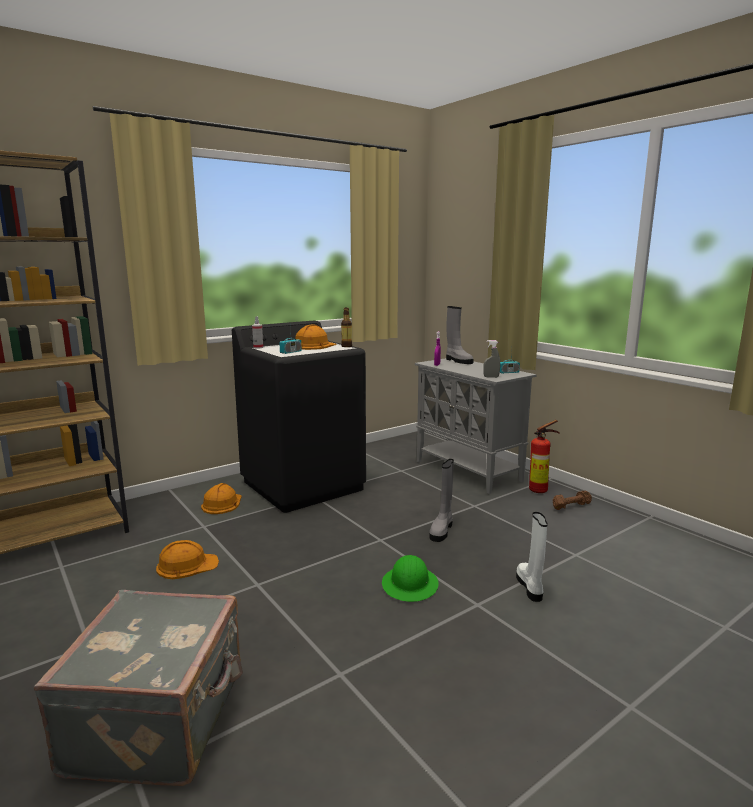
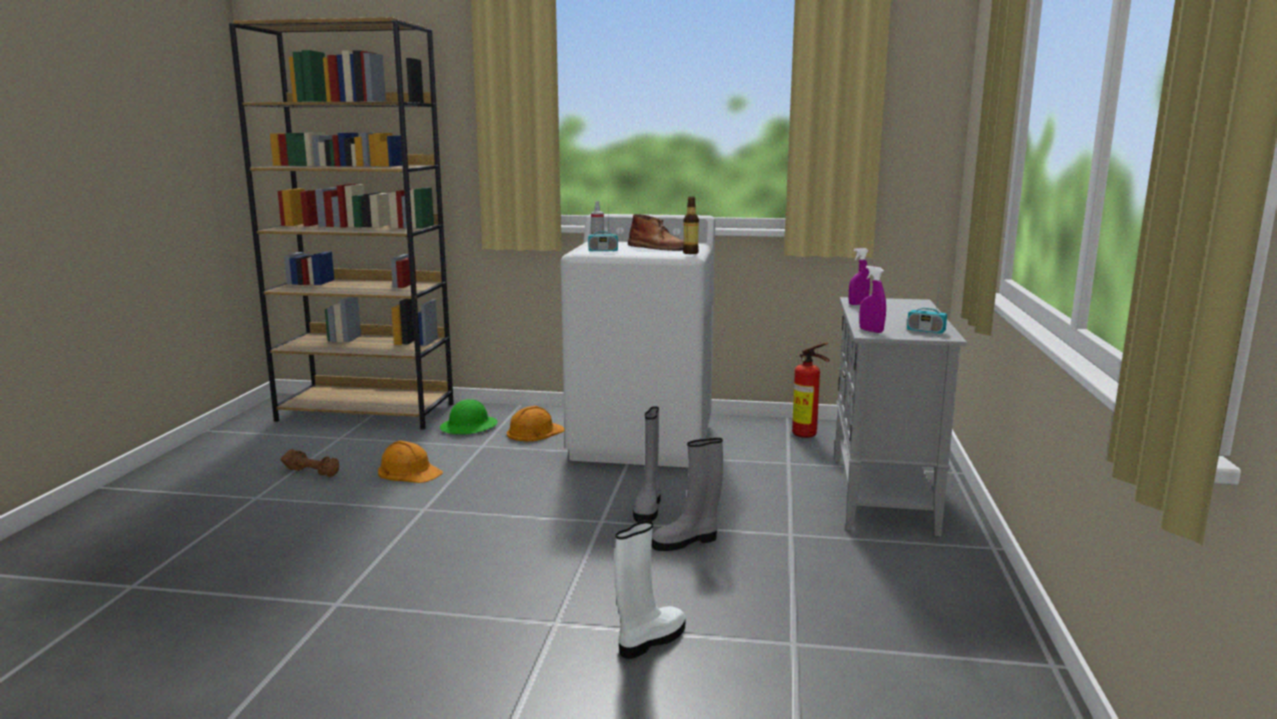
camera: 45 degrees right, 0 degrees up
(161, 721) = (197, 564): grey suitcase -> none
(303, 485) = (642, 441): black washing machine -> white washing machine
(314, 346) = (658, 248): orange hard hat -> brown boot
(410, 585) = (535, 572): green hard hat -> green hard hat (469, 427)
(458, 361) = (912, 305): grey boot -> grey boot (648, 508)
(491, 377) = (871, 331): grey spray bottle -> purple spray bottle
(541, 490) = (940, 556): fire extinguisher -> fire extinguisher (807, 435)
(571, 506) = (940, 593): brown dumbbell -> brown dumbbell (312, 472)

